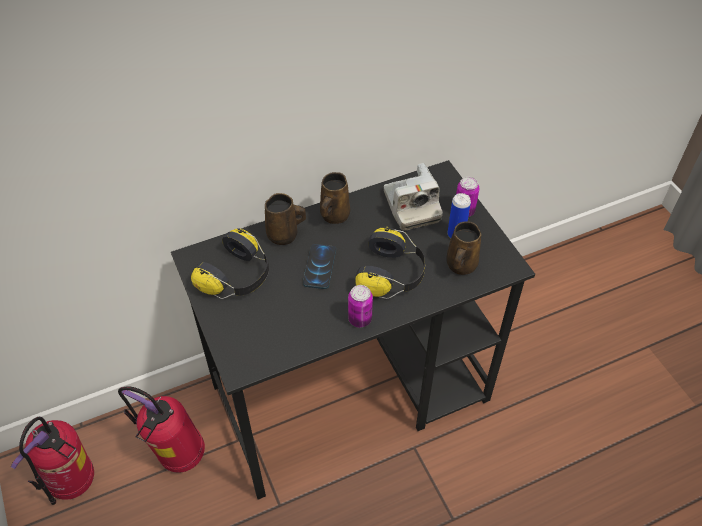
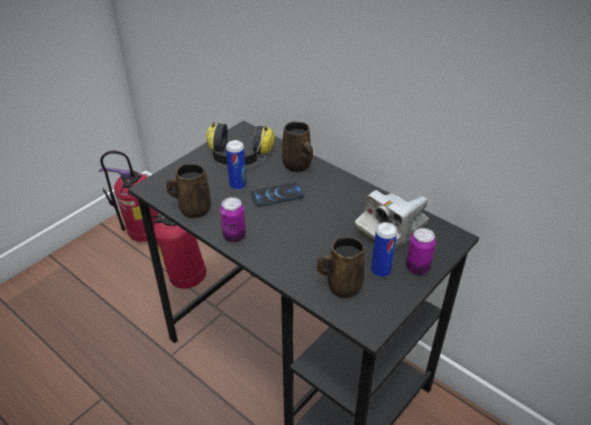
camera: 65 degrees right, 10 degrees down
(284, 292) = (238, 185): none -> can
(334, 216) = (340, 185): brown mug -> brown mug (193, 209)
(392, 275) = (297, 241): headphones -> none

